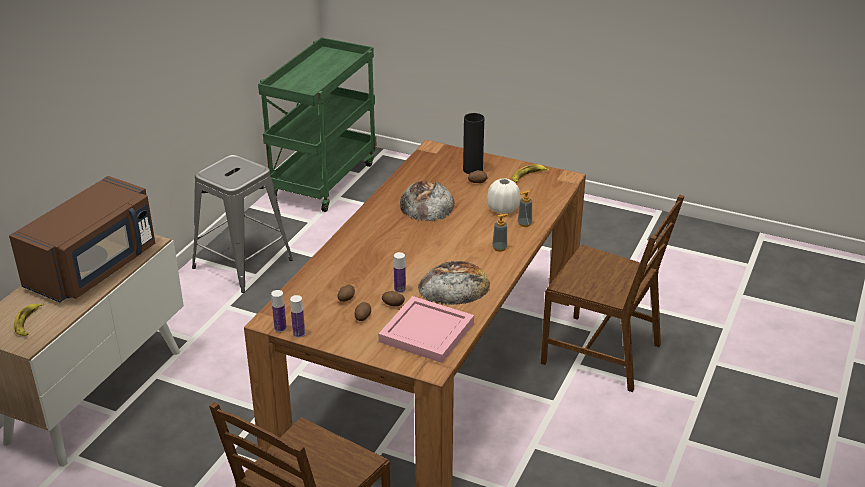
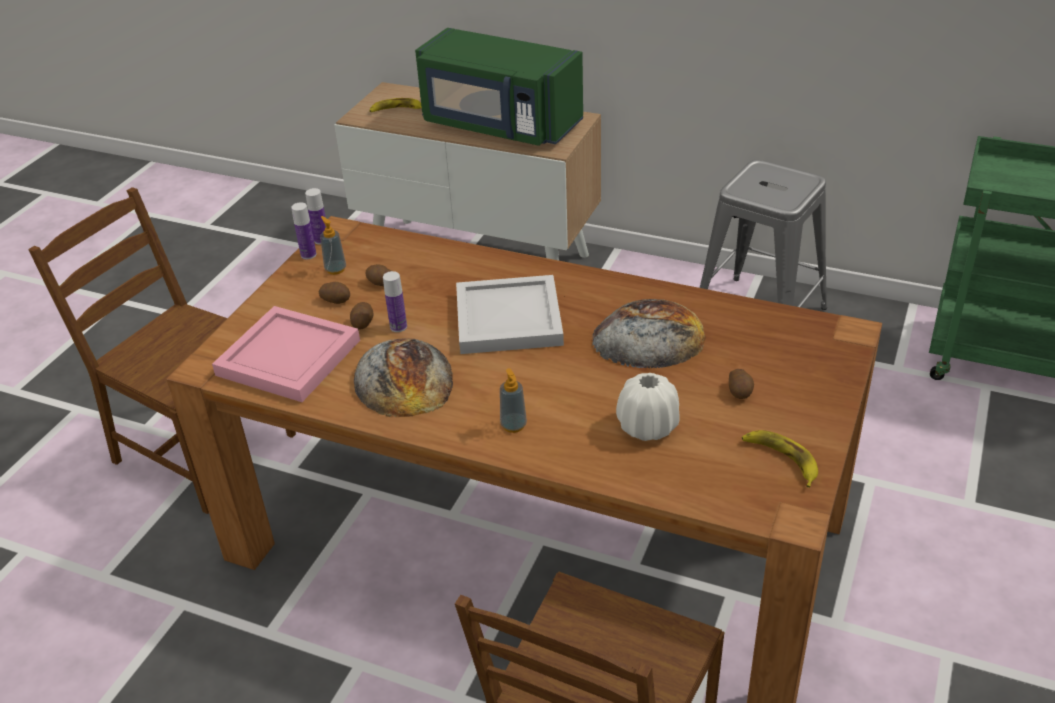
camera: 90 degrees right, 5 degrees up
(95, 267) = (499, 125): brown microwave -> green microwave
(400, 249) = (507, 320): none -> white tray
(473, 169) = (784, 384): black vase -> none
(524, 223) = (598, 455): soap dispenser -> soap dispenser (335, 269)

